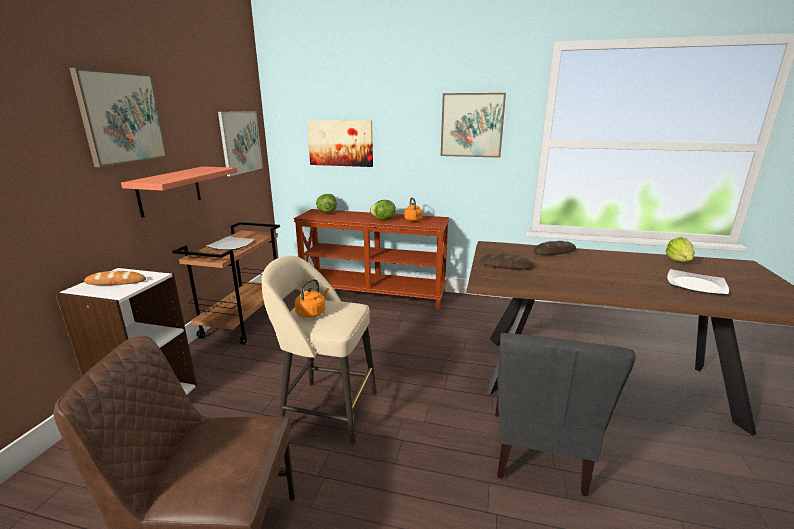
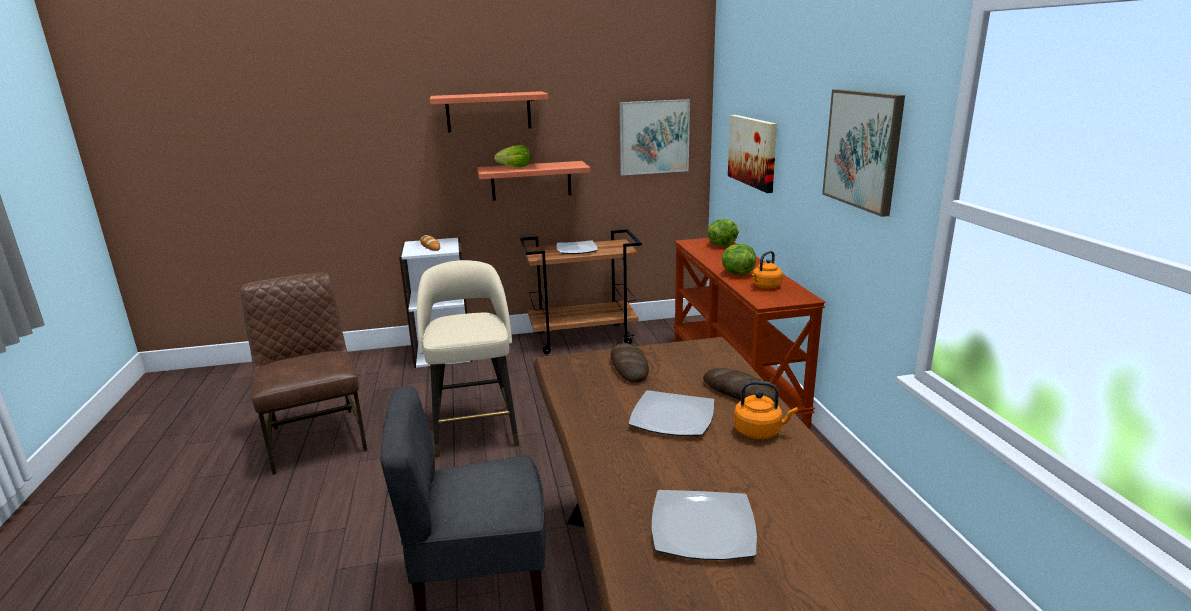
camera: 65 degrees right, 0 degrees up
(121, 118) = (488, 112): picture -> shelf
(312, 313) = (460, 320): orange kettle -> orange kettle (760, 432)
(580, 269) = (671, 417): none -> plate
(678, 261) = (846, 517): lettuce -> lettuce (515, 167)

